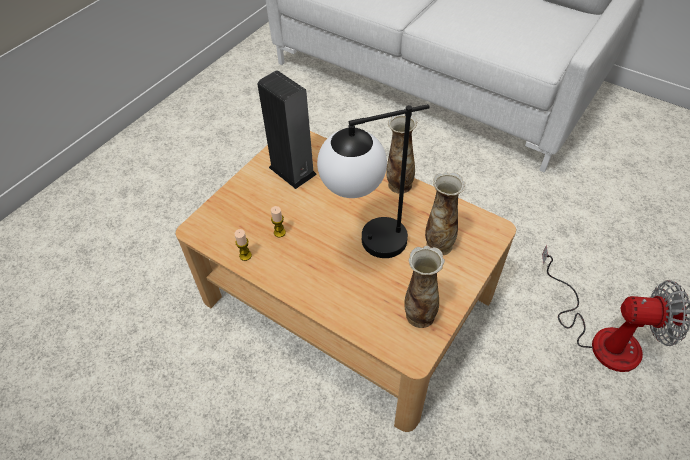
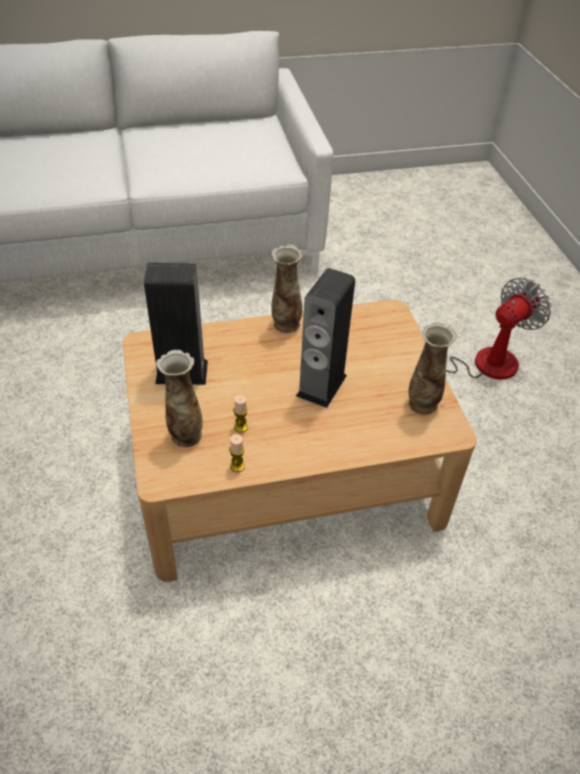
camera: 50 degrees left, 5 degrees down
(366, 245) = (321, 385): table lamp -> speaker
(438, 244) = (371, 347): vase -> vase (185, 435)

